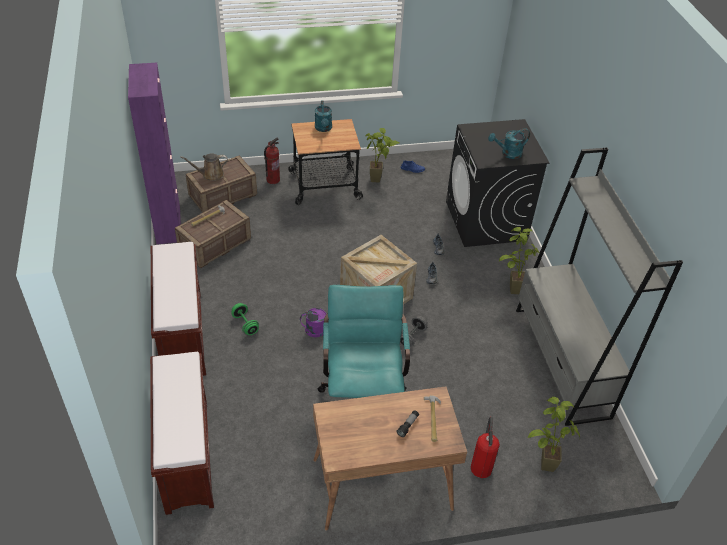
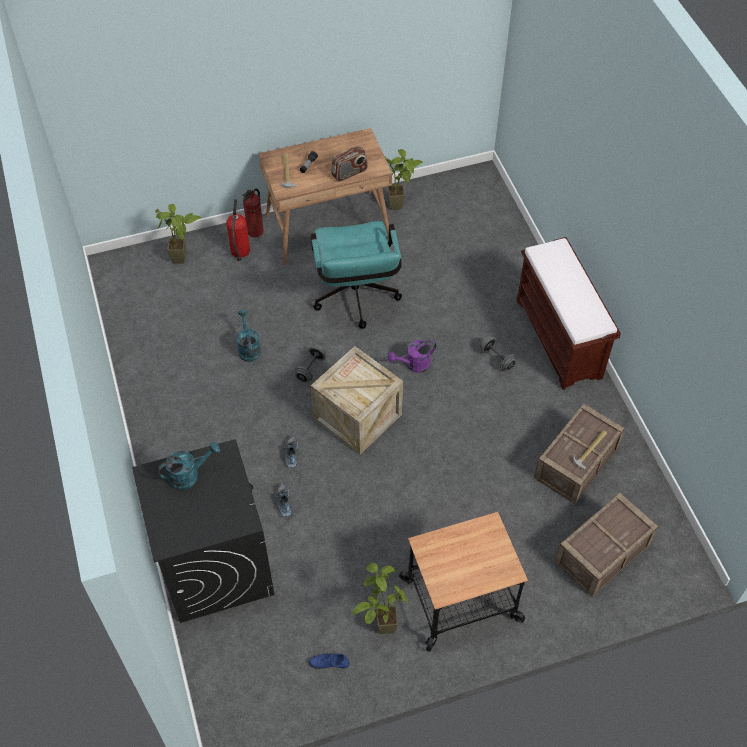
camera: 175 degrees right, 10 degrees up
(168, 225) = (650, 487): purple cabinet -> none
(186, 454) = (503, 230): brown bench -> none
(210, 175) = (622, 529): brown watering can -> none
(245, 324) = (497, 359): green dumbbell -> grey dumbbell
(273, 180) = (542, 599): fire extinguisher -> fire extinguisher (255, 231)
(323, 129) = (473, 574): turquoise watering can -> turquoise watering can (248, 348)
(361, 409) = (349, 173): none -> radio
(509, 289) = (193, 449): potted plant -> potted plant (401, 207)
(561, 362) = (146, 361): grey bookcase -> none

